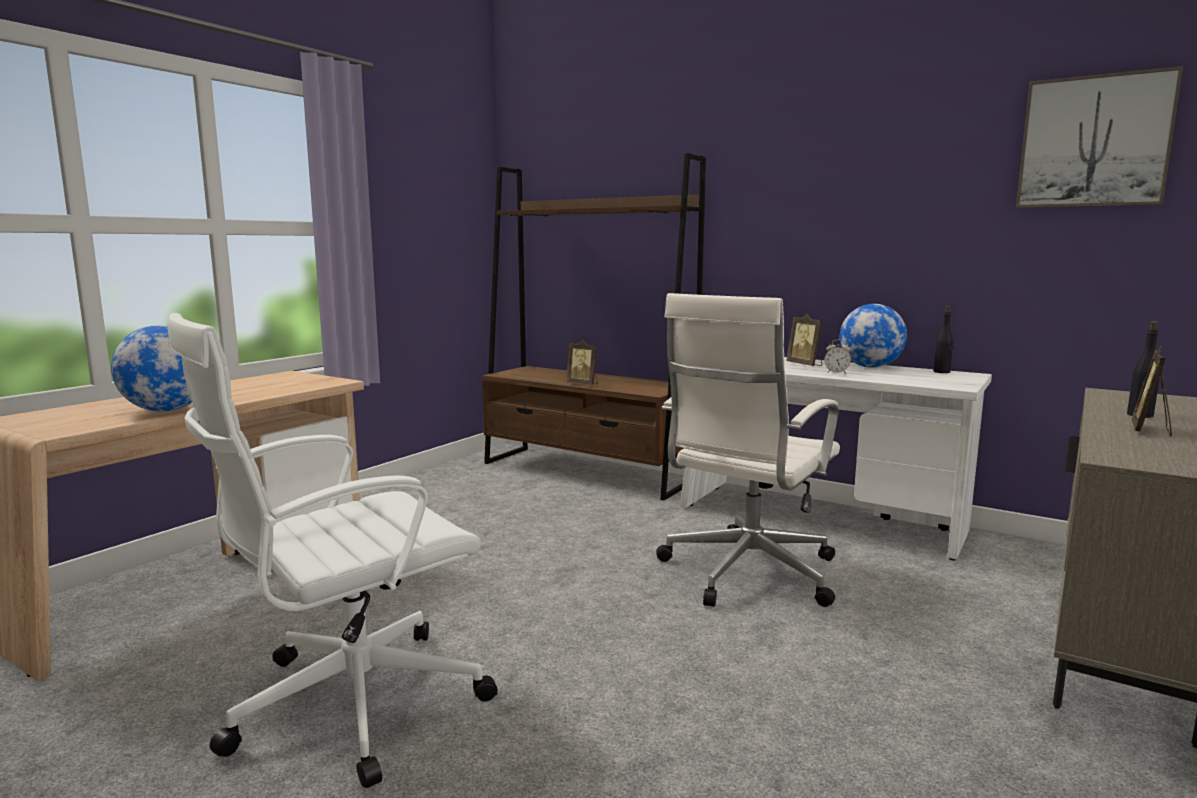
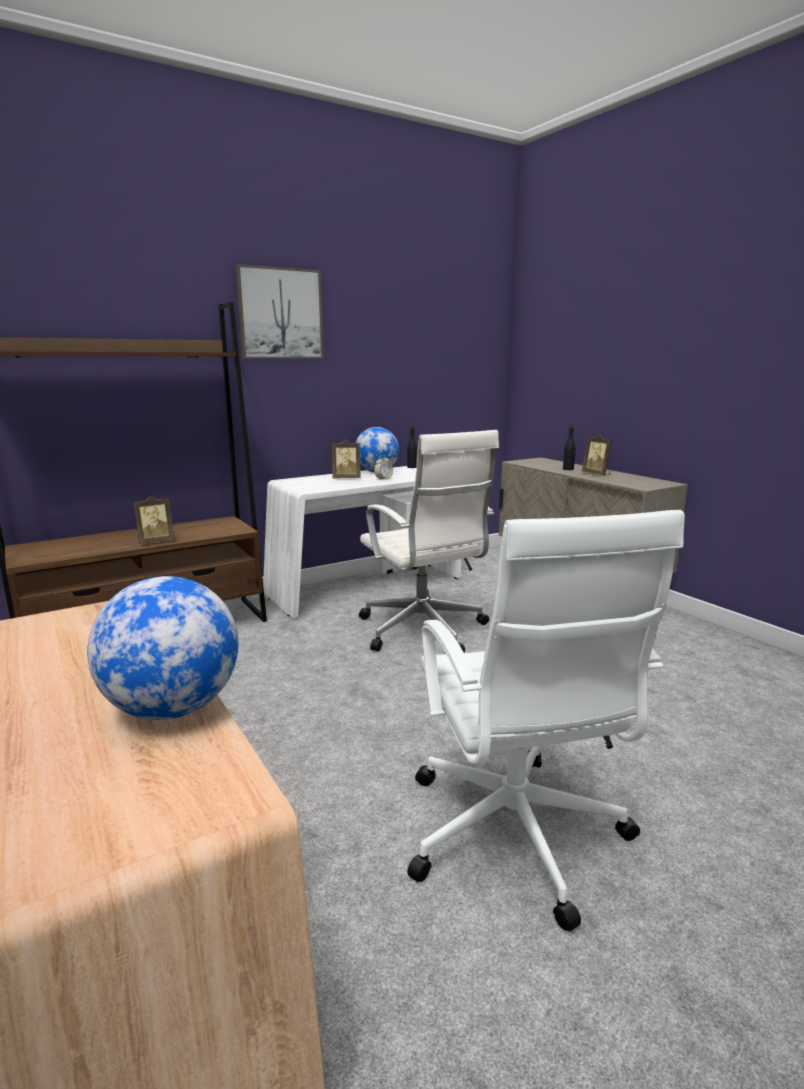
camera: 65 degrees left, 5 degrees up
(1094, 142) = (460, 321): picture -> picture (280, 314)

